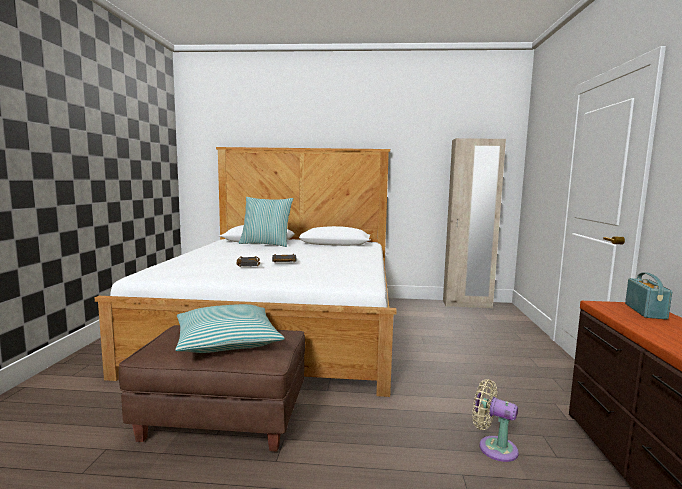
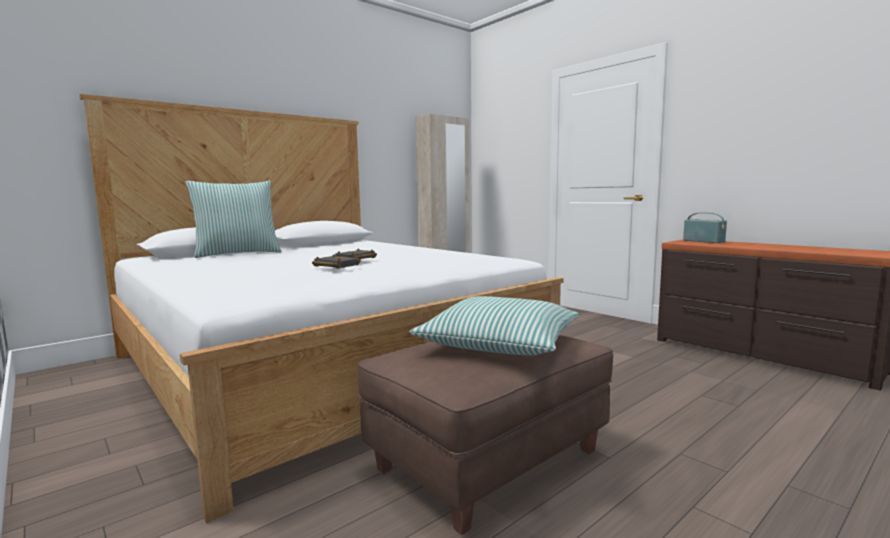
camera: 45 degrees left, 0 degrees up
(493, 447) = (676, 373): beige fan -> none

